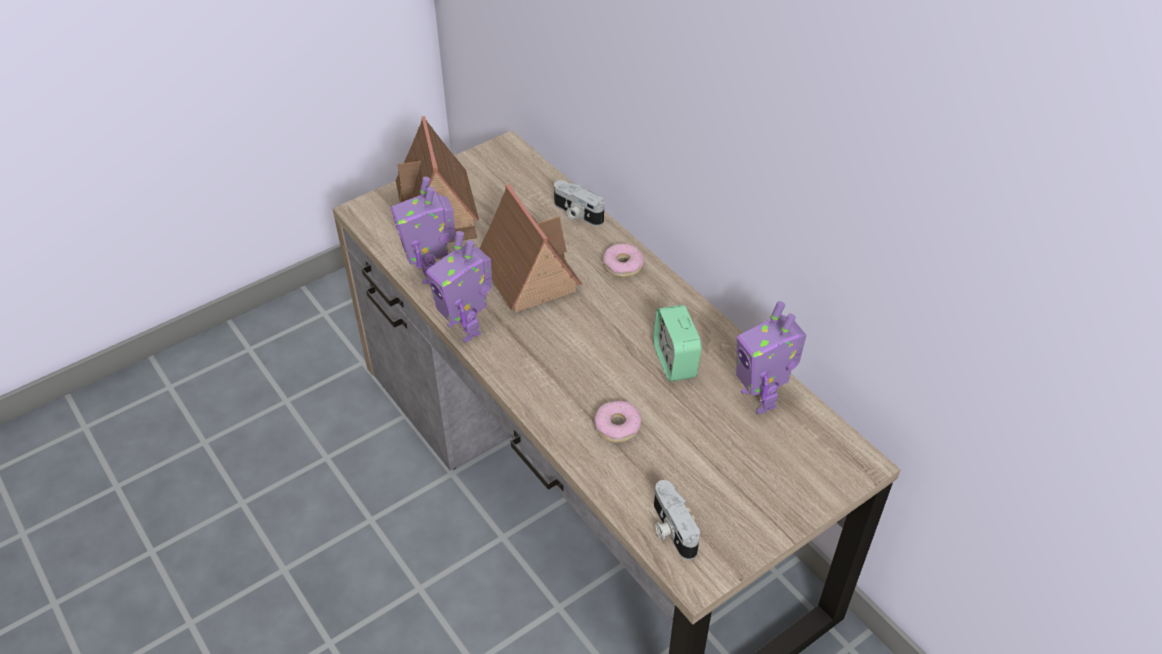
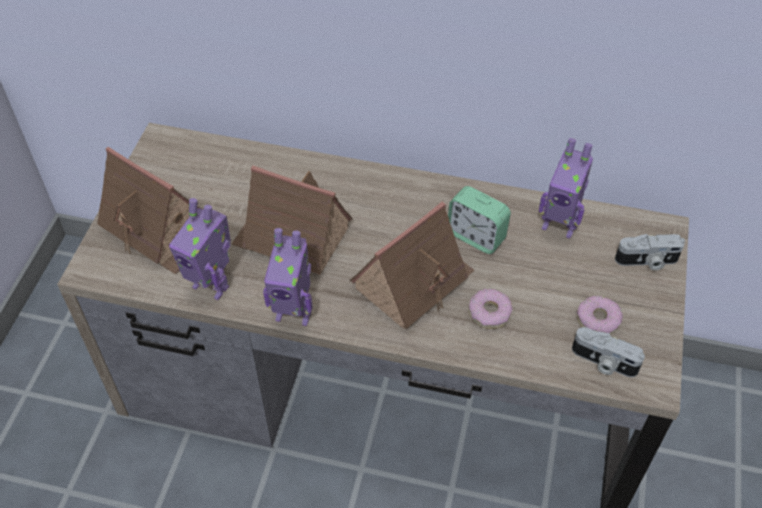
camera: 40 degrees left, 5 degrees up
(576, 214) = (280, 164): camera -> camera (647, 261)
(582, 363) = (413, 281): none -> toy house
(623, 265) = (361, 184): donut -> donut (598, 319)

